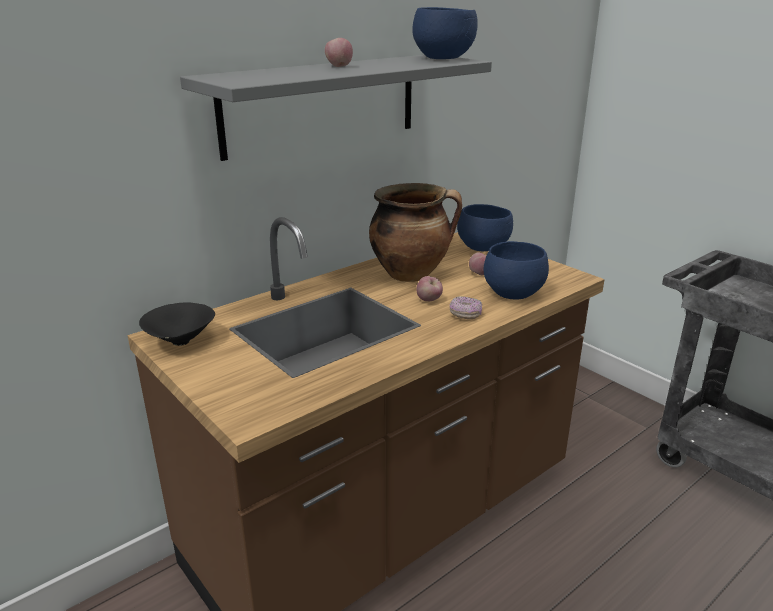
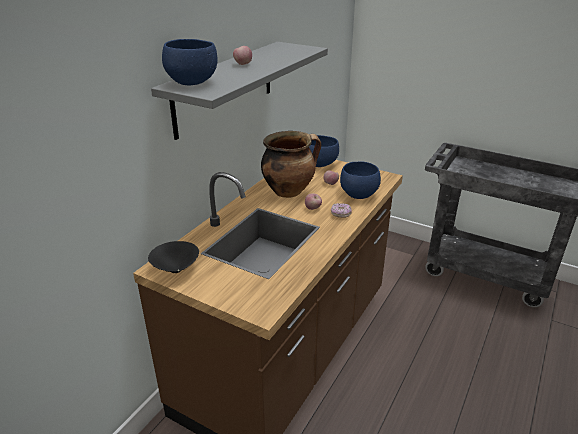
camera: 20 degrees left, 5 degrees up
(444, 59) = (296, 47): blue bowl -> blue bowl (193, 83)

